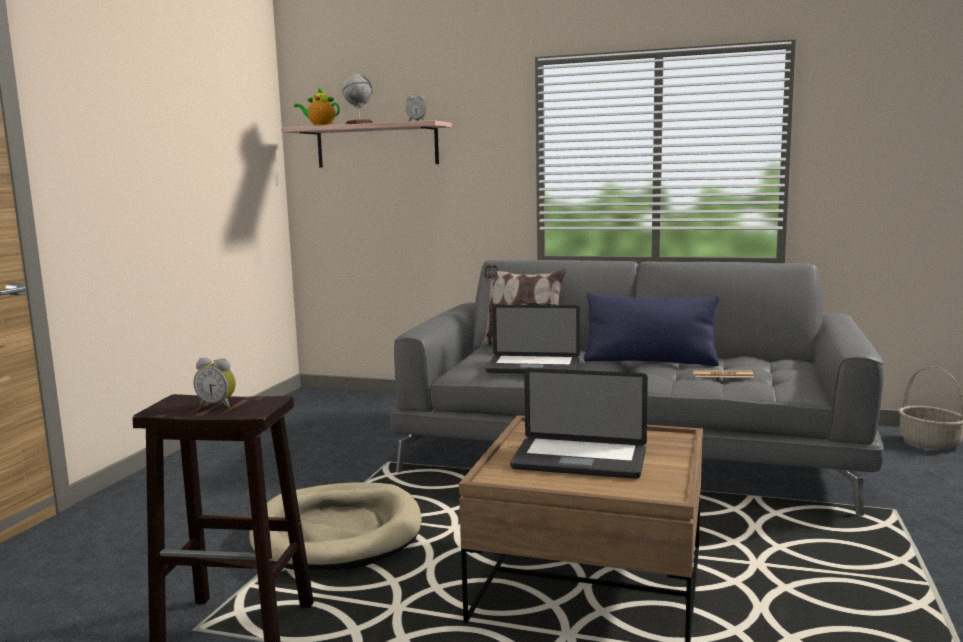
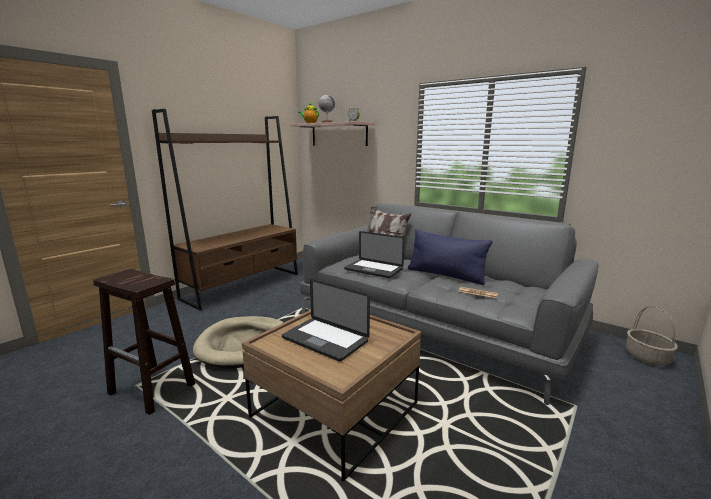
camera: 20 degrees right, 5 degrees up
(218, 405) = (135, 279): alarm clock -> none
(230, 447) = (243, 286): none -> brown bookcase

